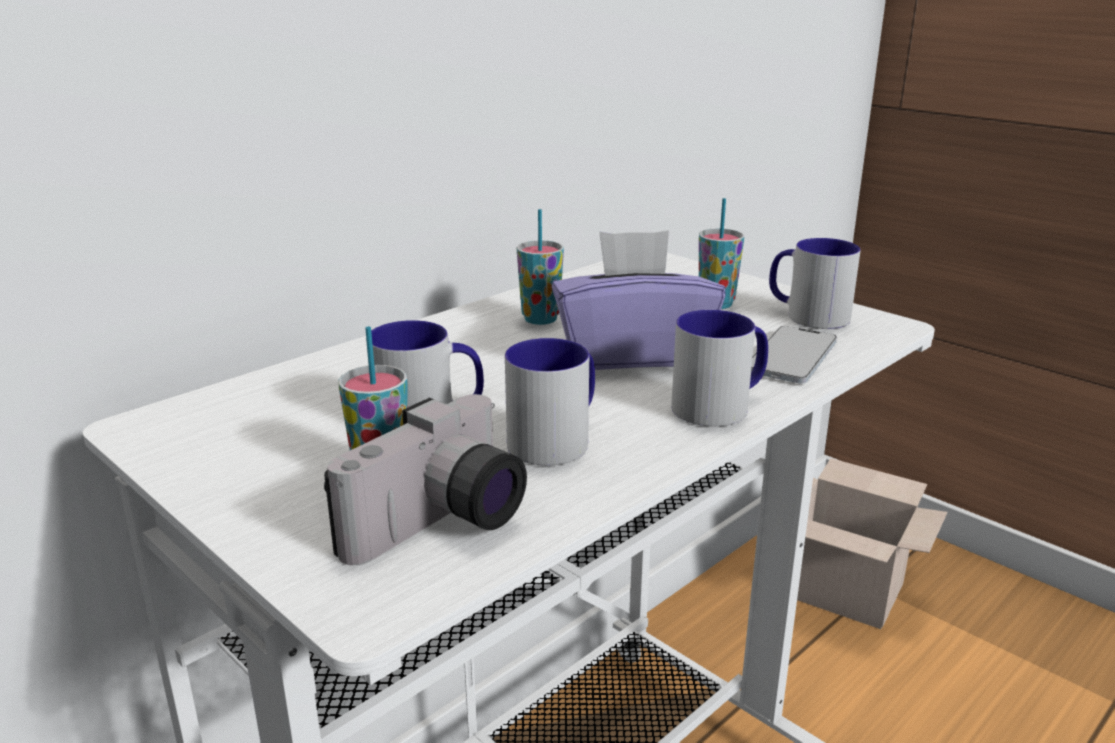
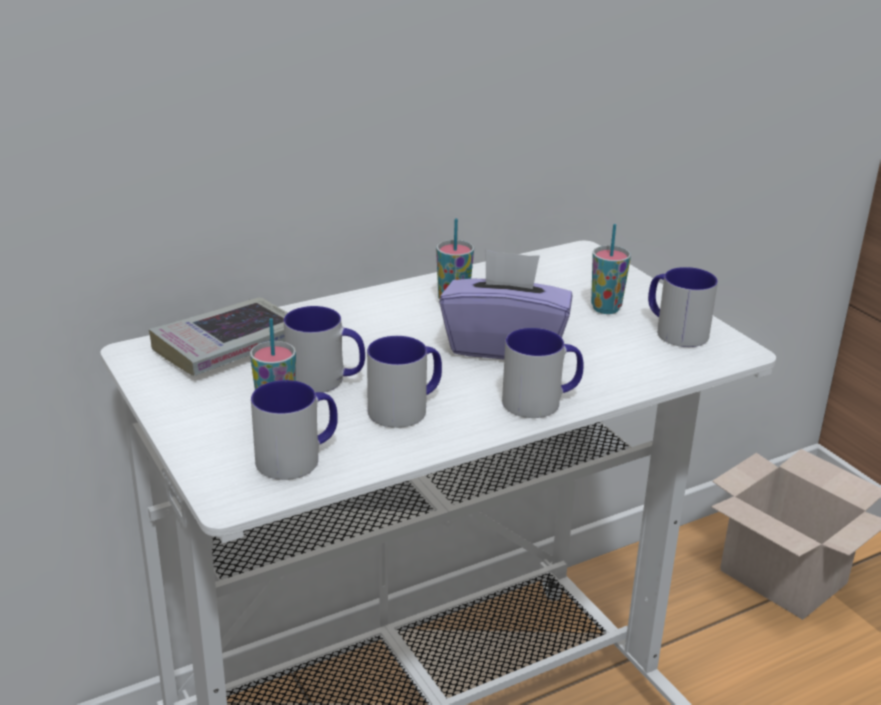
camera: 15 degrees right, 5 degrees up
(275, 401) = (229, 346): none -> book
(442, 527) = (298, 457): camera -> mug
(792, 357) = (629, 368): phone -> none

